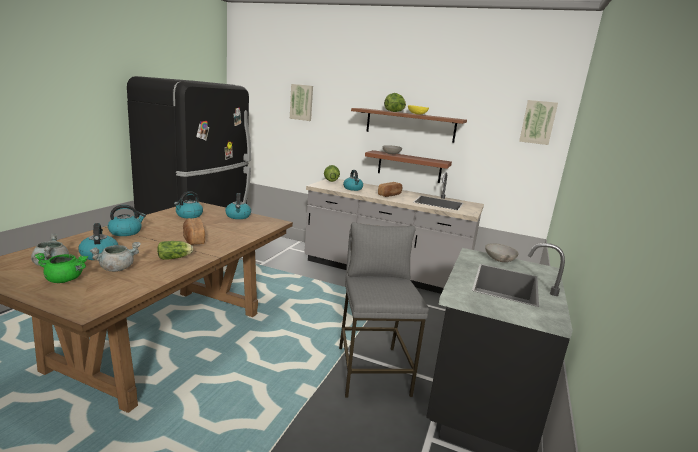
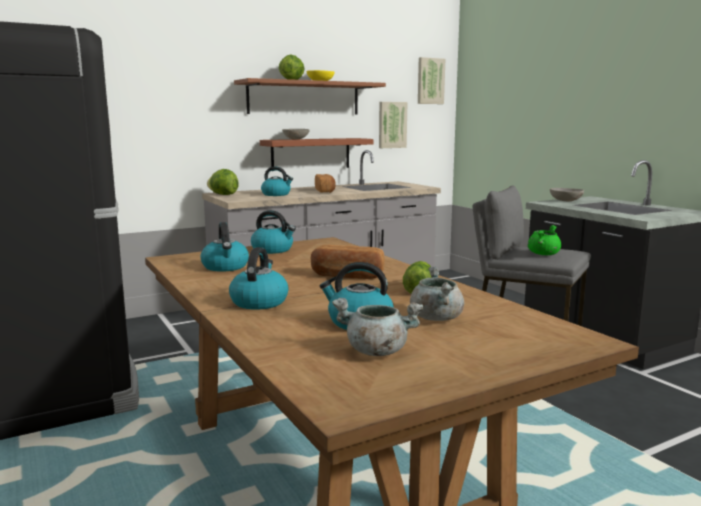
camera: 50 degrees left, 5 degrees down
(65, 279) = (460, 346): green cooking pot -> green cooking pot (543, 254)
(301, 102) = (130, 78): picture -> picture (392, 125)

